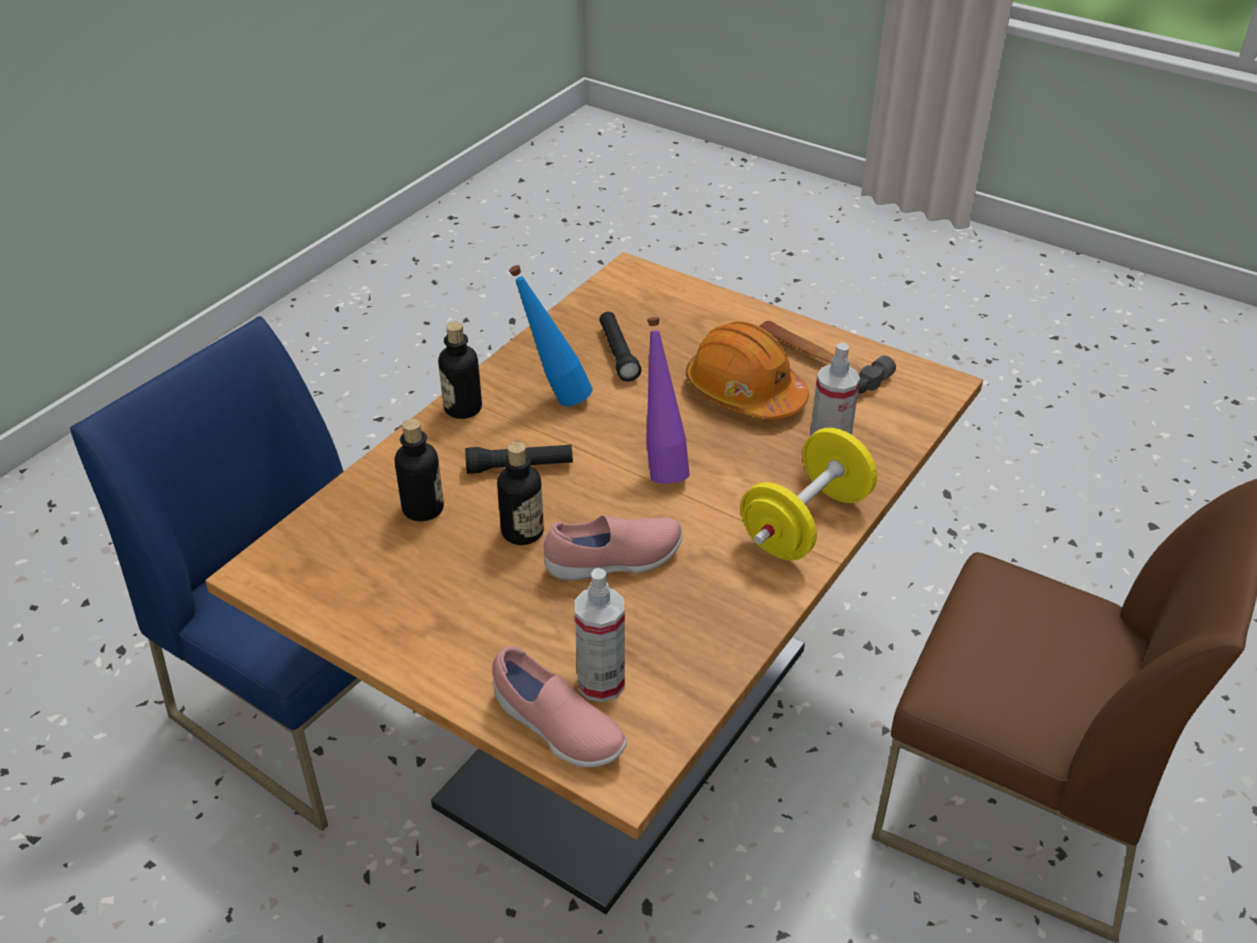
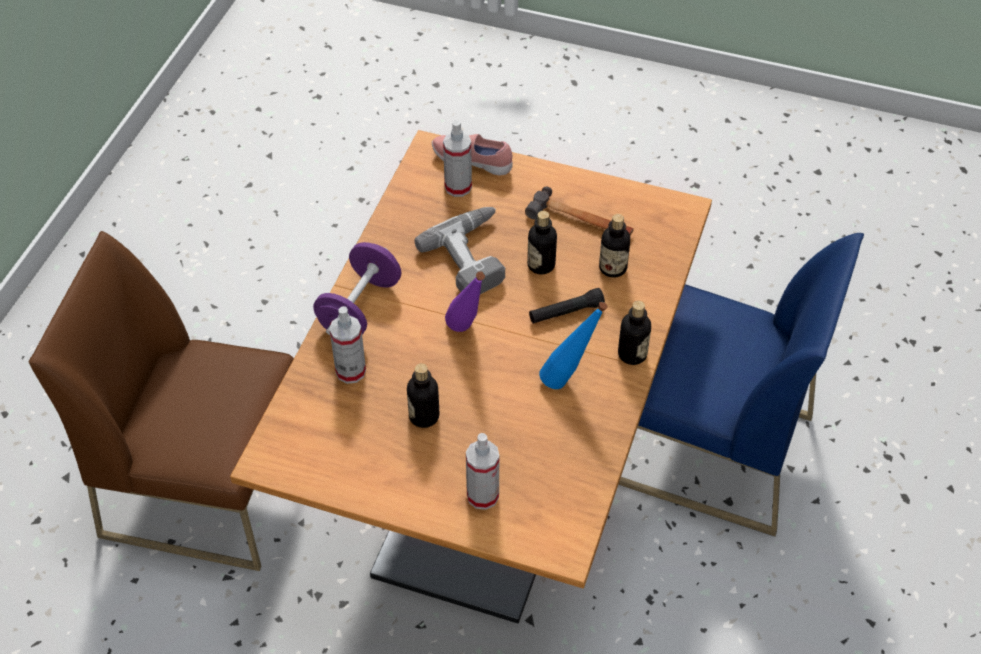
camera: 165 degrees right, 10 degrees up
(615, 562) = (475, 256): pink shoe -> power drill
(618, 354) = (537, 437): black flashlight -> none
(698, 319) = (482, 495): none -> spray bottle
(744, 392) = (424, 416): orange hard hat -> bottle
(805, 523) = (359, 308): yellow dumbbell -> purple dumbbell
(820, 359) = (368, 468): hammer -> hammer (580, 222)

